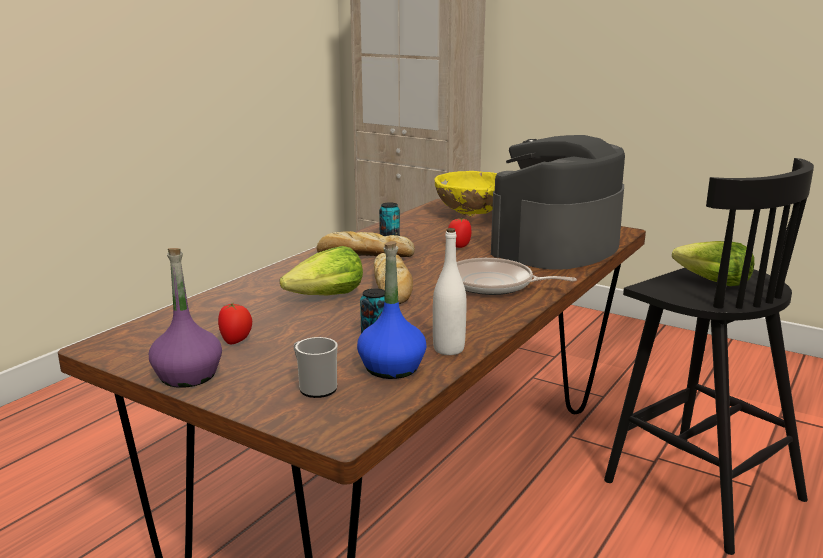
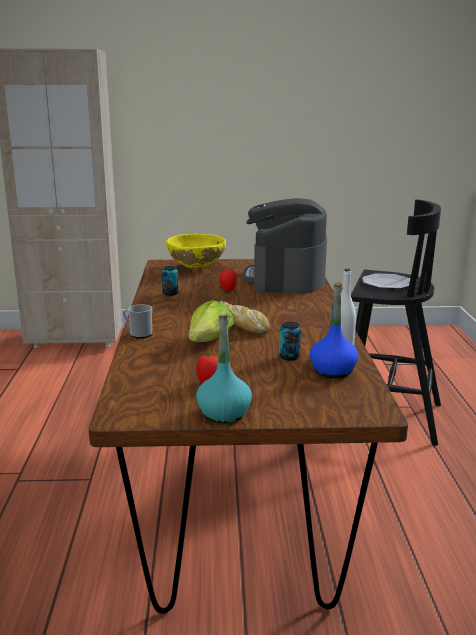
camera: 35 degrees left, 0 degrees up
(188, 375) = (223, 413): purple bottle -> turquoise bottle
(314, 387) = (314, 395): mug -> mug (138, 334)
(363, 255) = (176, 309): bread -> none
(494, 284) = (294, 309): frying pan -> none
(712, 282) = (387, 283): lettuce -> plate

